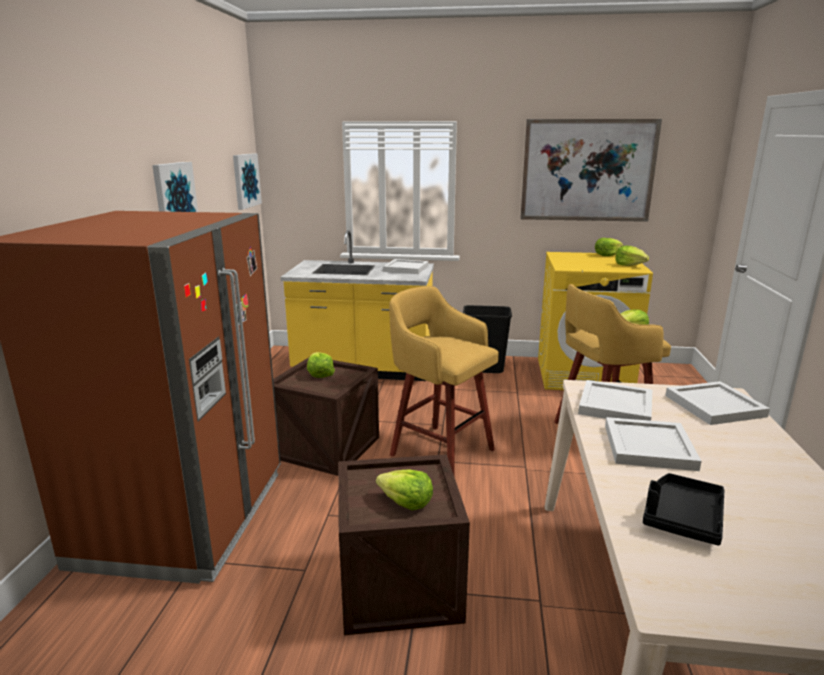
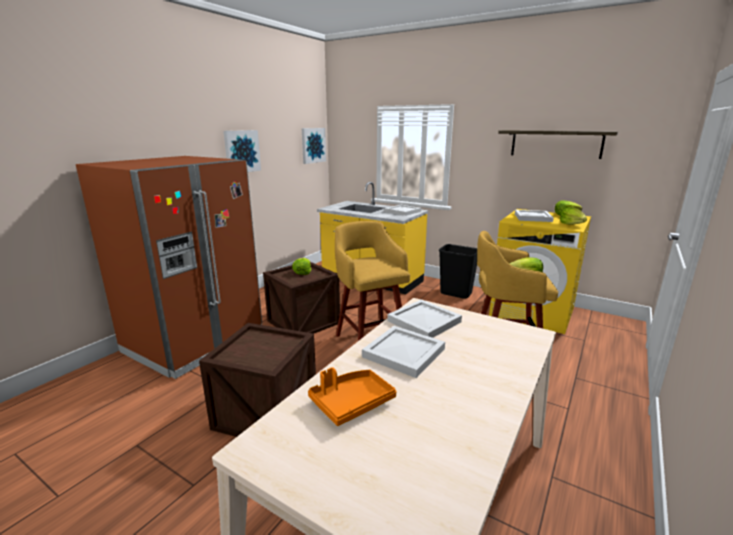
camera: 25 degrees right, 0 degrees up
(406, 502) = (257, 355): lettuce -> none
(588, 171) = (555, 144): picture -> shelf
(682, 517) = (351, 403): black tray -> orange tray
(713, 405) = (505, 338): white tray -> white tray (532, 217)

